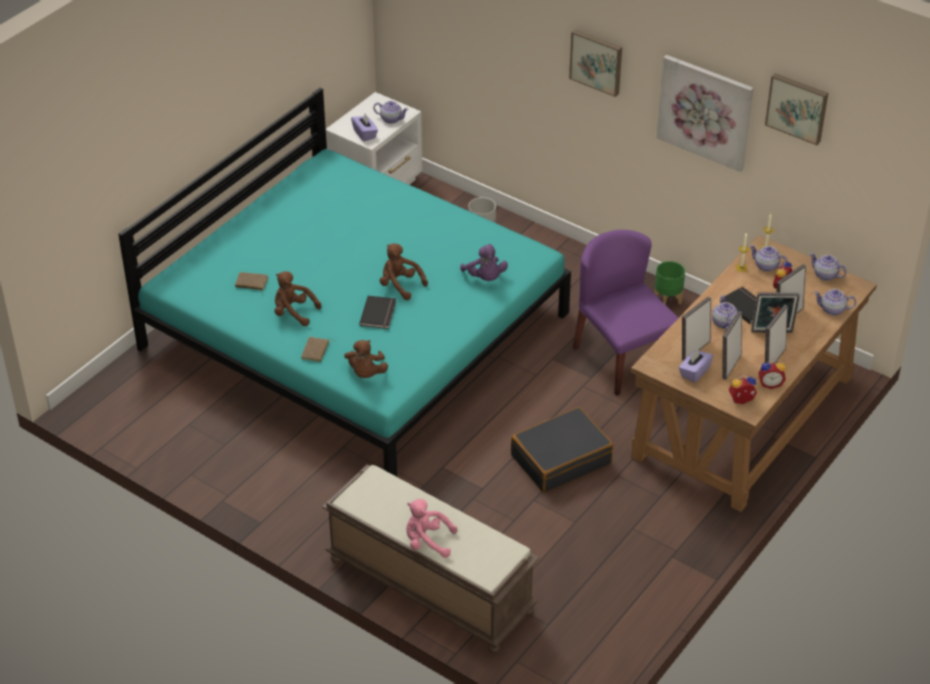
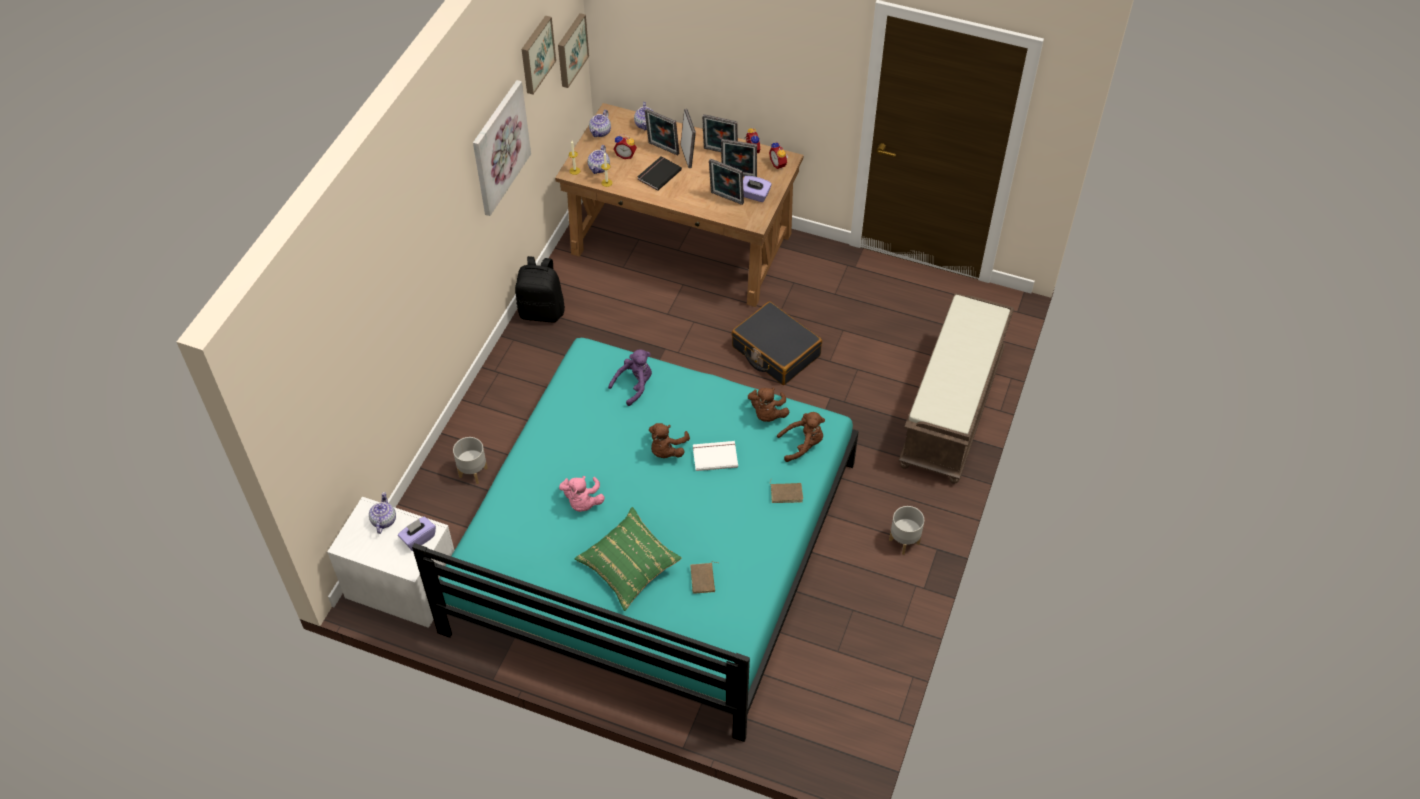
camera: 105 degrees left, 10 degrees up
(280, 500) = (904, 542): none -> grey planter
(286, 244) = (629, 567): none -> green pillow
(293, 313) = (737, 528): brown plush toy -> brown plush toy (767, 414)
(379, 313) = (714, 456): black book -> white book
(427, 542) = (980, 358): pink plush toy -> pink plush toy (582, 502)
(597, 61) = (439, 226): picture -> picture (570, 50)
(622, 359) = (634, 331): purple chair -> none
(668, 300) = (542, 311): green planter -> black backpack
(723, 322) = (685, 185): teapot -> none

